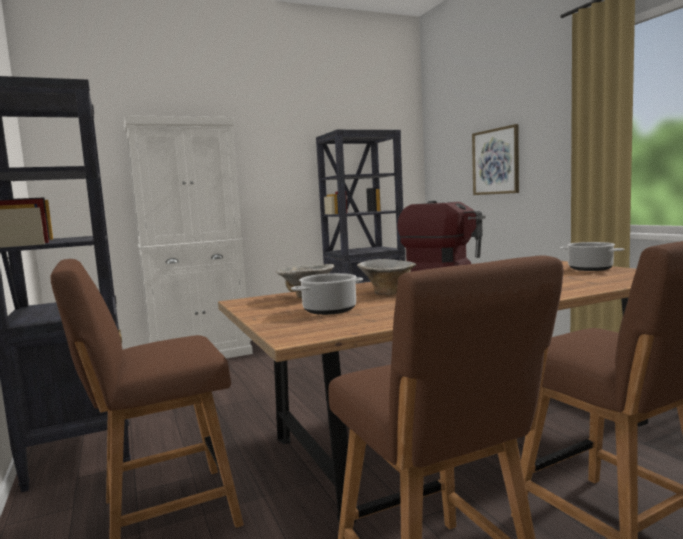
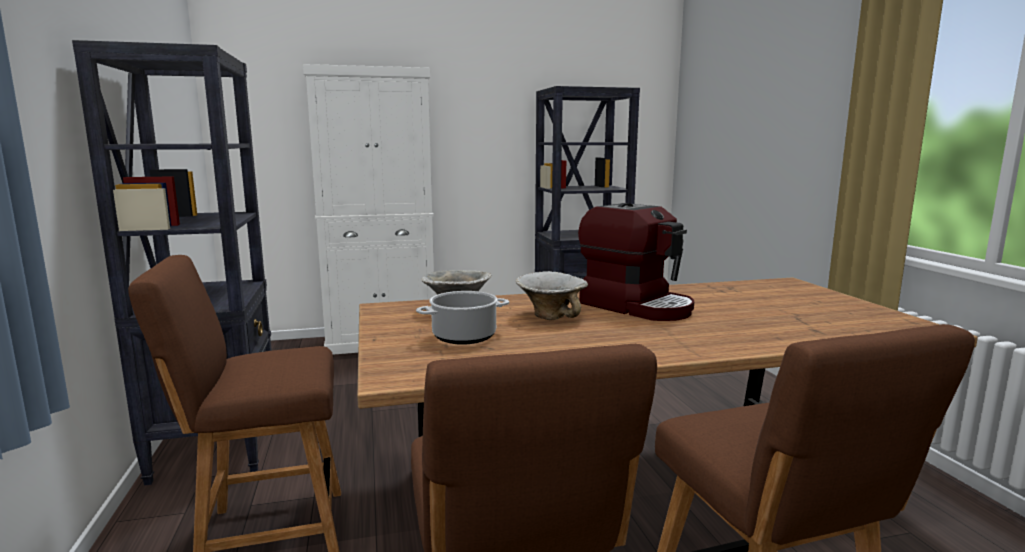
camera: 10 degrees right, 5 degrees up
(495, 161) = (757, 137): picture -> none
(591, 269) = (835, 304): cooking pot -> none

